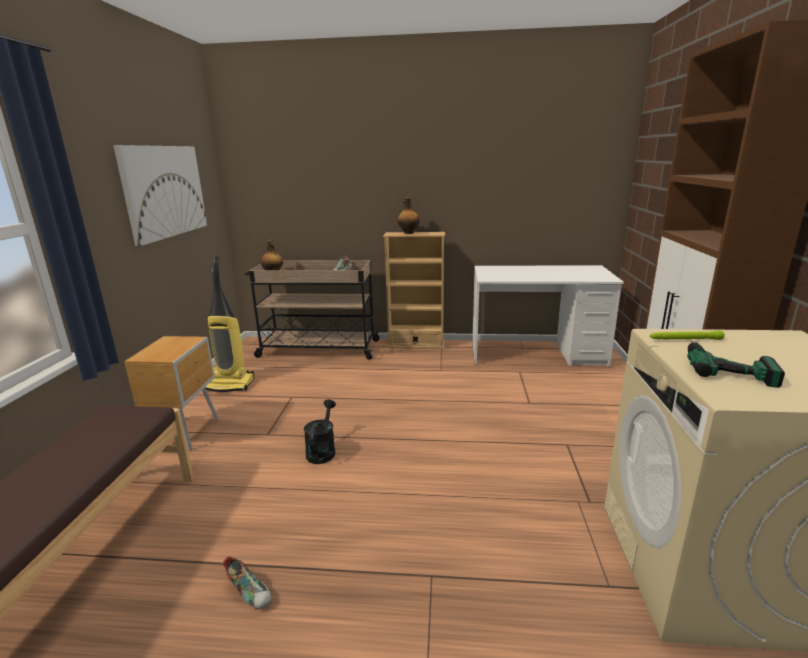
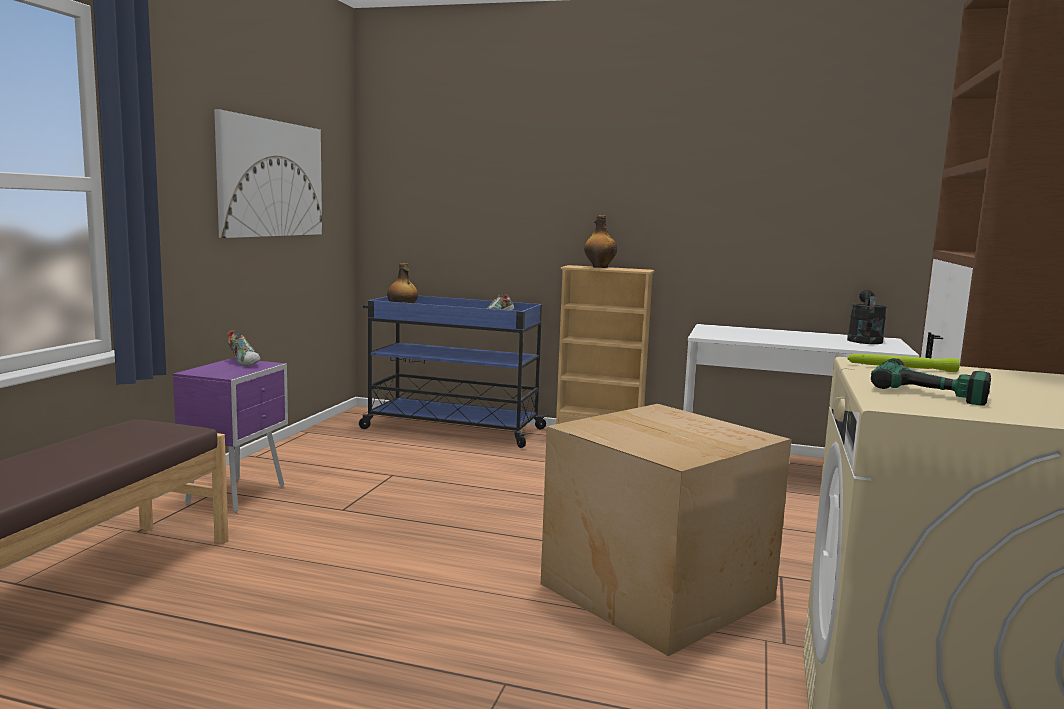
camera: 10 degrees right, 10 degrees down
(187, 432) = (238, 494): brown nightstand -> purple nightstand
(229, 384) = (313, 452): vacuum cleaner -> none
(250, 592) = (254, 660): shoe -> shoe (245, 362)
(317, 349) = (451, 428): beige cart -> blue cart
(322, 450) = (410, 535): black watering can -> black watering can (864, 340)
(497, 470) = (656, 590): none -> cardboard box

